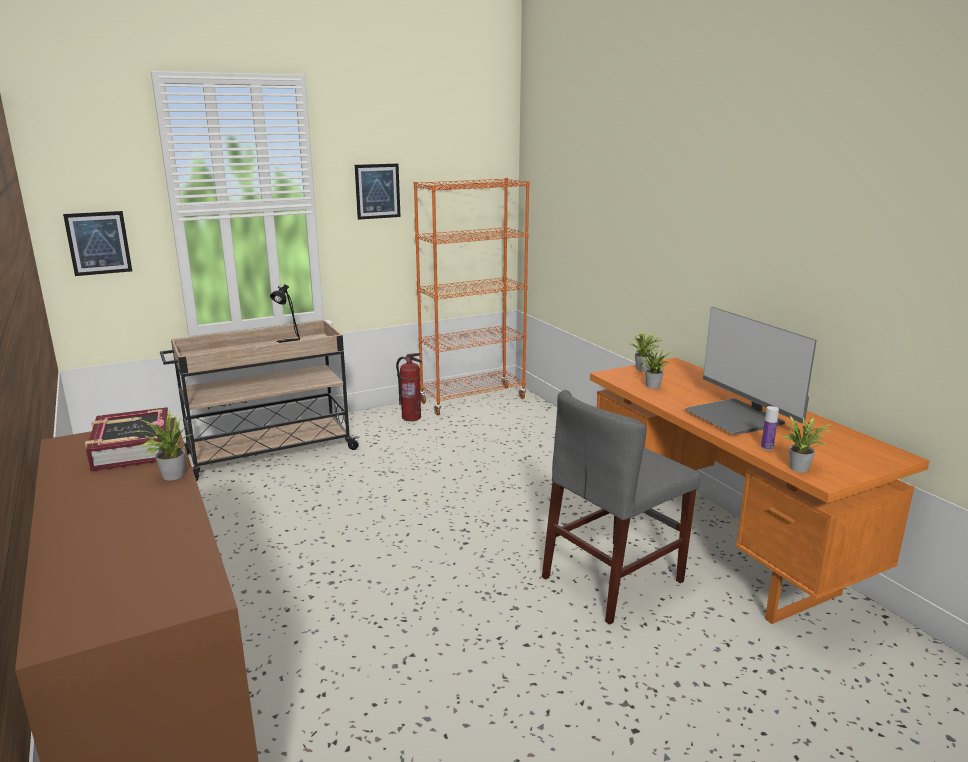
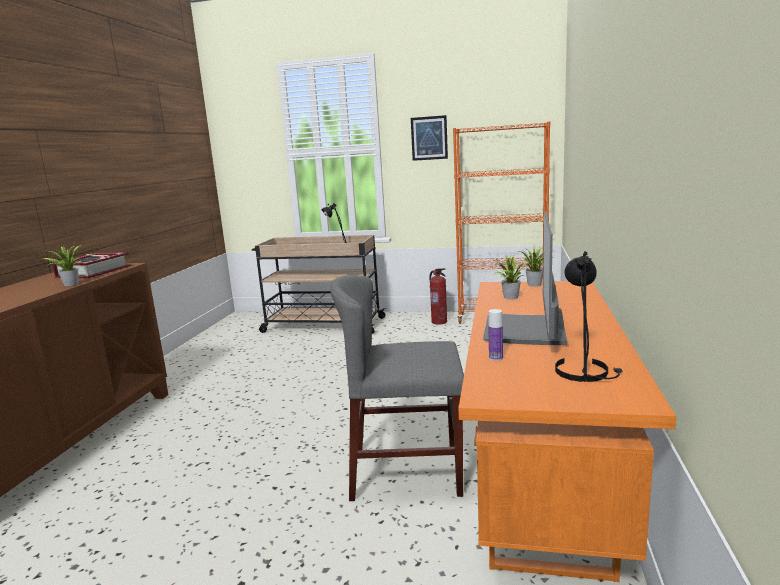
camera: 40 degrees right, 5 degrees down
(98, 243) = (246, 174): picture -> none
(801, 468) = (485, 381): potted plant -> none
(834, 443) = (585, 371): none -> black table lamp

